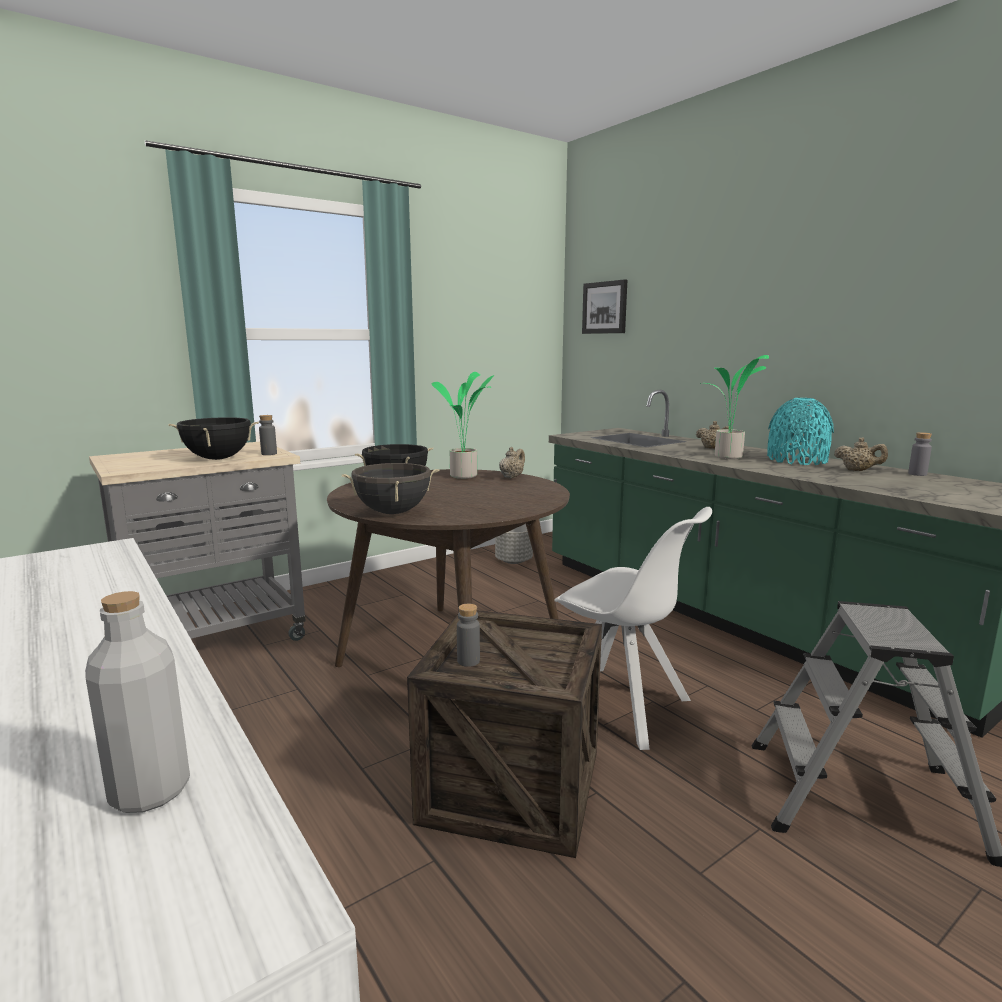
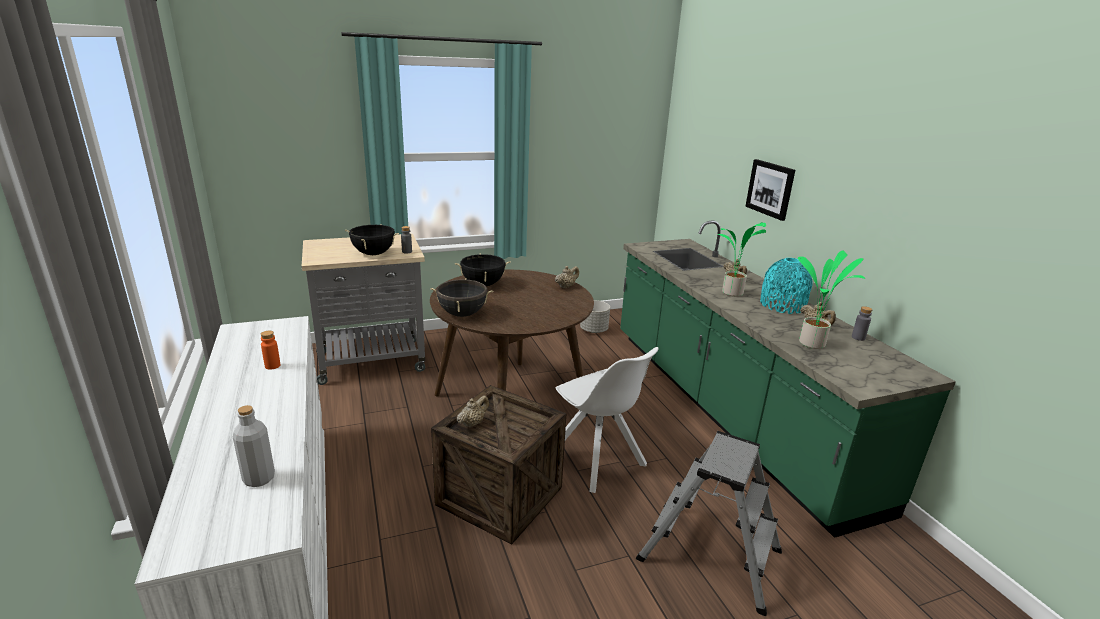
camera: 15 degrees right, 10 degrees up
(93, 602) = (272, 366): none -> orange bottle
(465, 476) = (535, 281): potted plant -> potted plant (814, 344)
(468, 661) = (473, 423): grey bottle -> beige teapot
(605, 307) = (692, 138): picture -> picture (770, 189)

